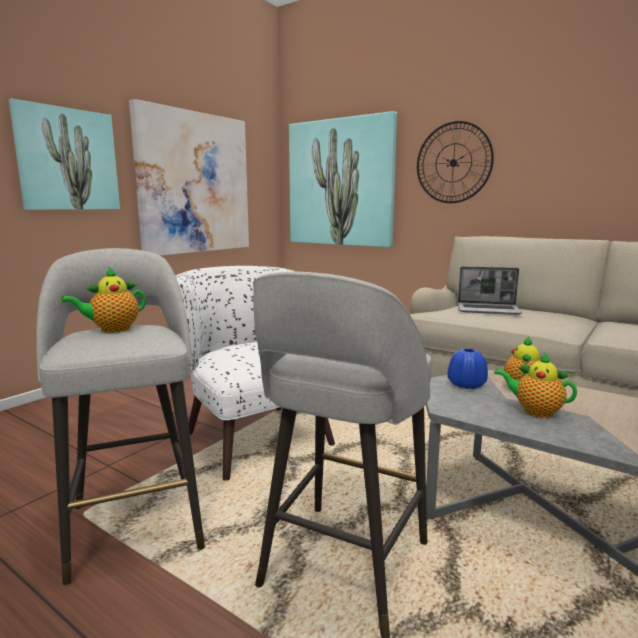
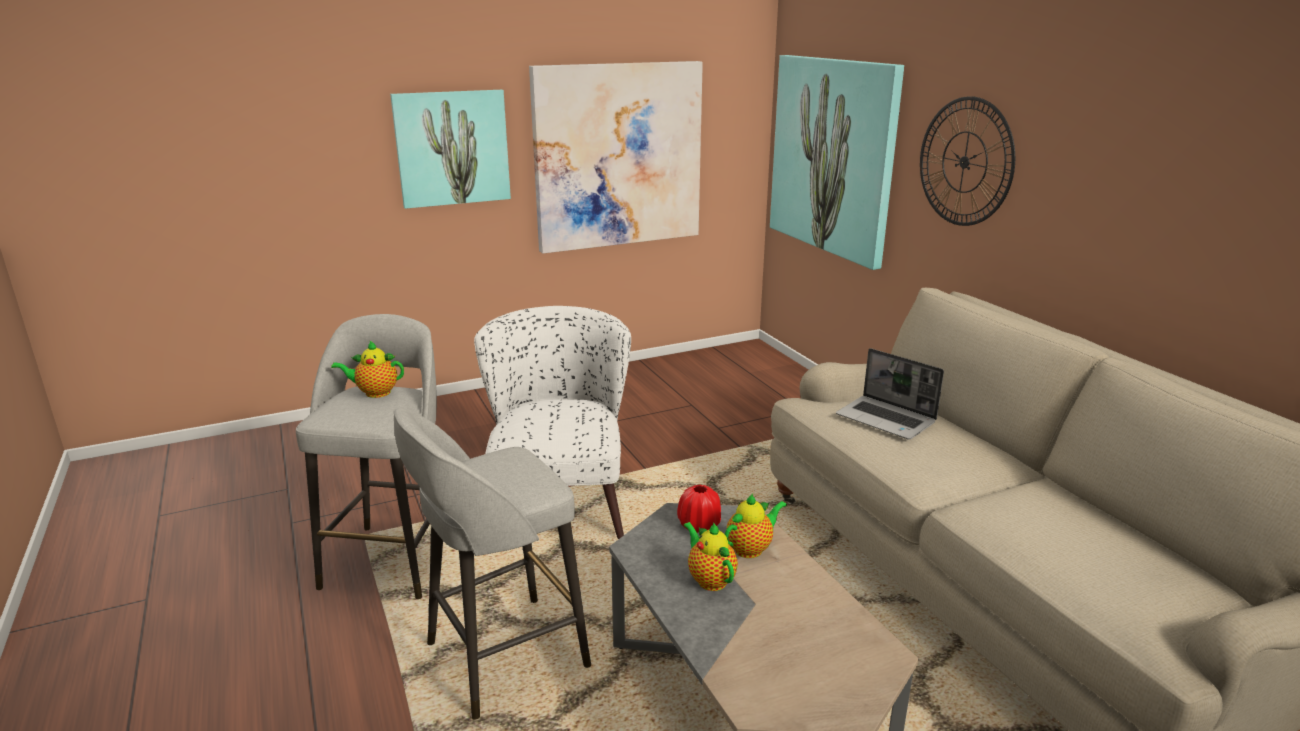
camera: 30 degrees right, 10 degrees up
(466, 385) = (699, 525): blue vase -> red vase

